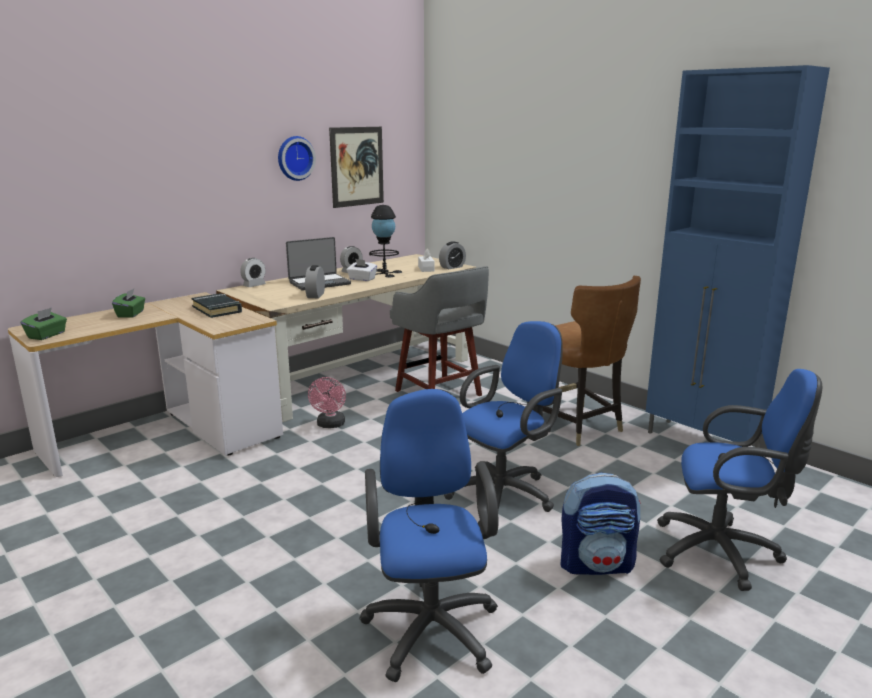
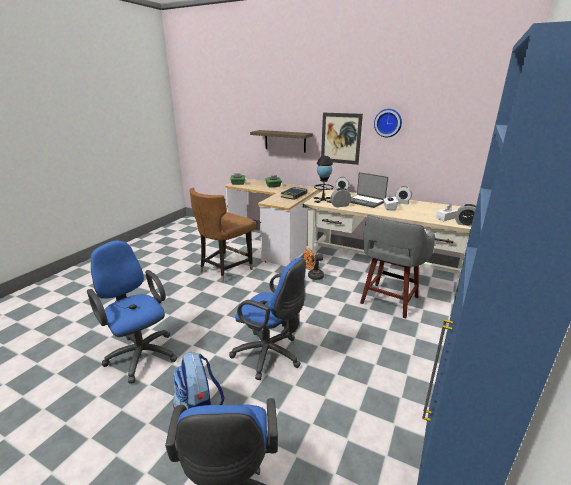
camera: 70 degrees right, 5 degrees up
(113, 216) = (285, 141): none -> shelf
(330, 425) = (313, 276): pink fan -> orange fan
(357, 166) = (439, 133): picture -> picture (340, 138)
(384, 273) = (413, 210): black table lamp -> black table lamp (323, 200)
(431, 624) = (140, 353): blue office chair -> blue office chair turned 105 degrees counterclockwise
(575, 425) = (399, 376): brown chair -> brown chair (225, 269)

